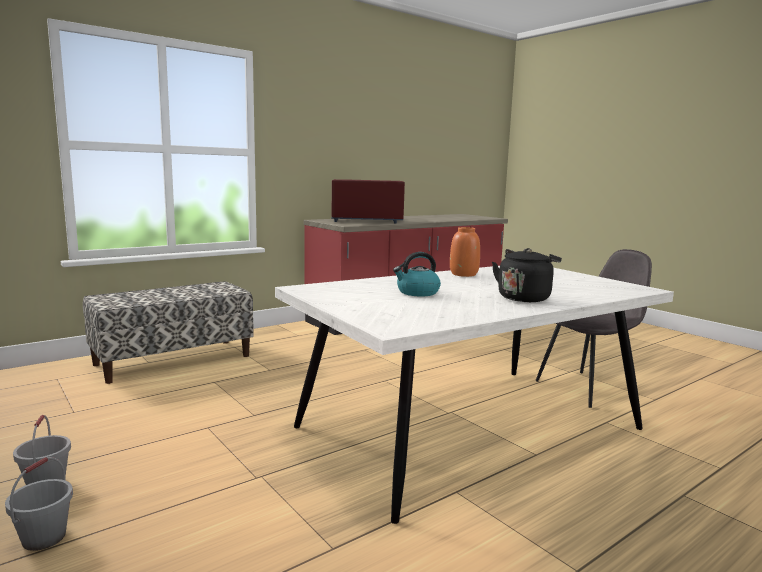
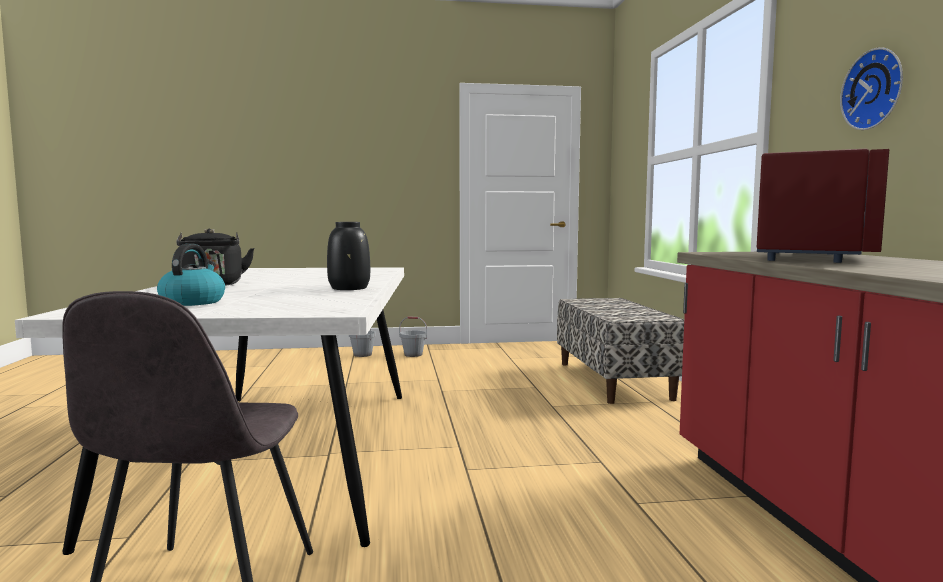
camera: 120 degrees right, 5 degrees down
(326, 145) = (875, 89): none -> wall clock
(417, 292) = (309, 276): kettle -> kettle (193, 302)
(464, 274) = (349, 288): orange vase -> black vase

